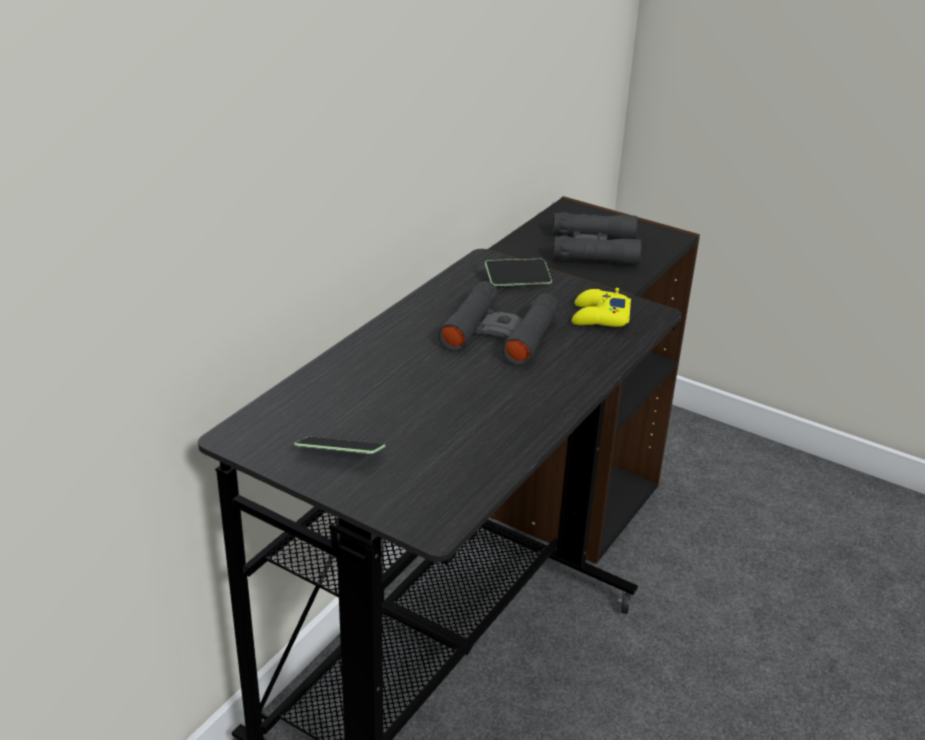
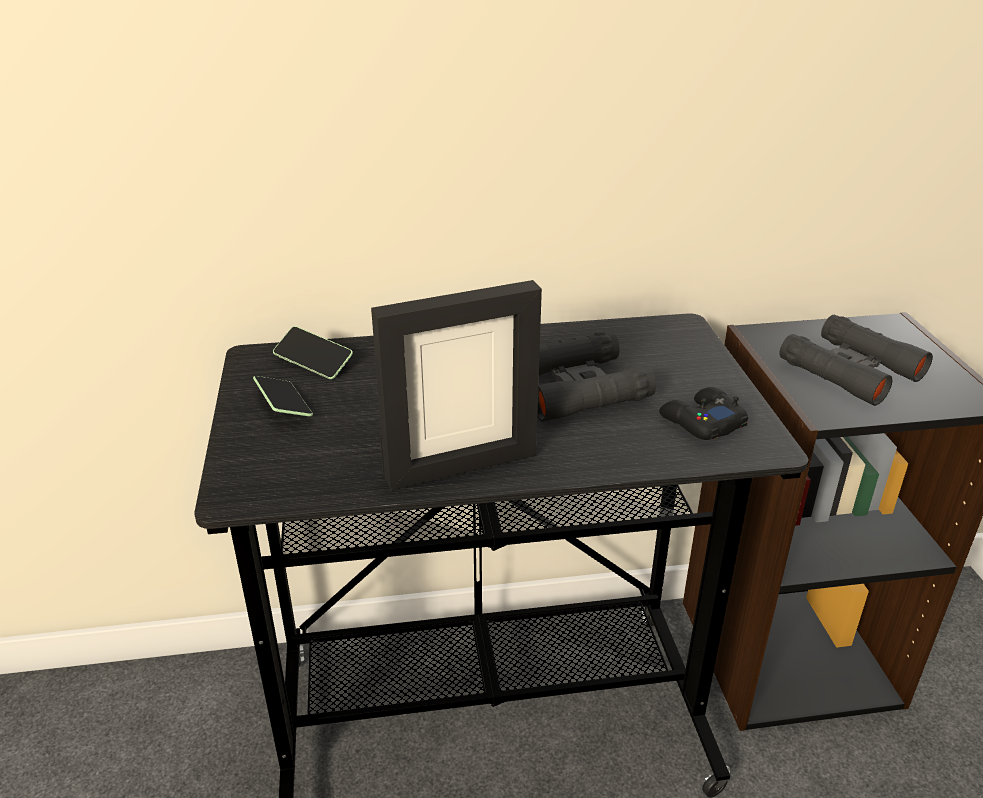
camera: 50 degrees right, 0 degrees up
(517, 281) = (680, 354): phone -> phone (313, 362)
(526, 419) = (460, 465): none -> picture frame
(599, 317) = (701, 422): yellow game controller -> black game controller

